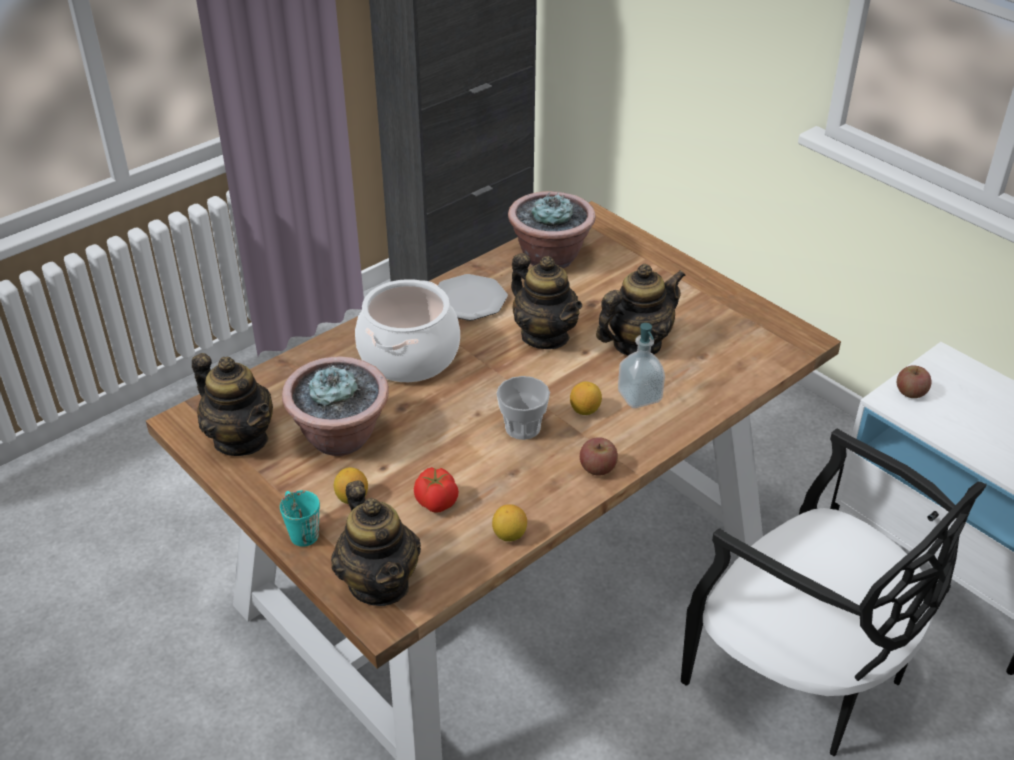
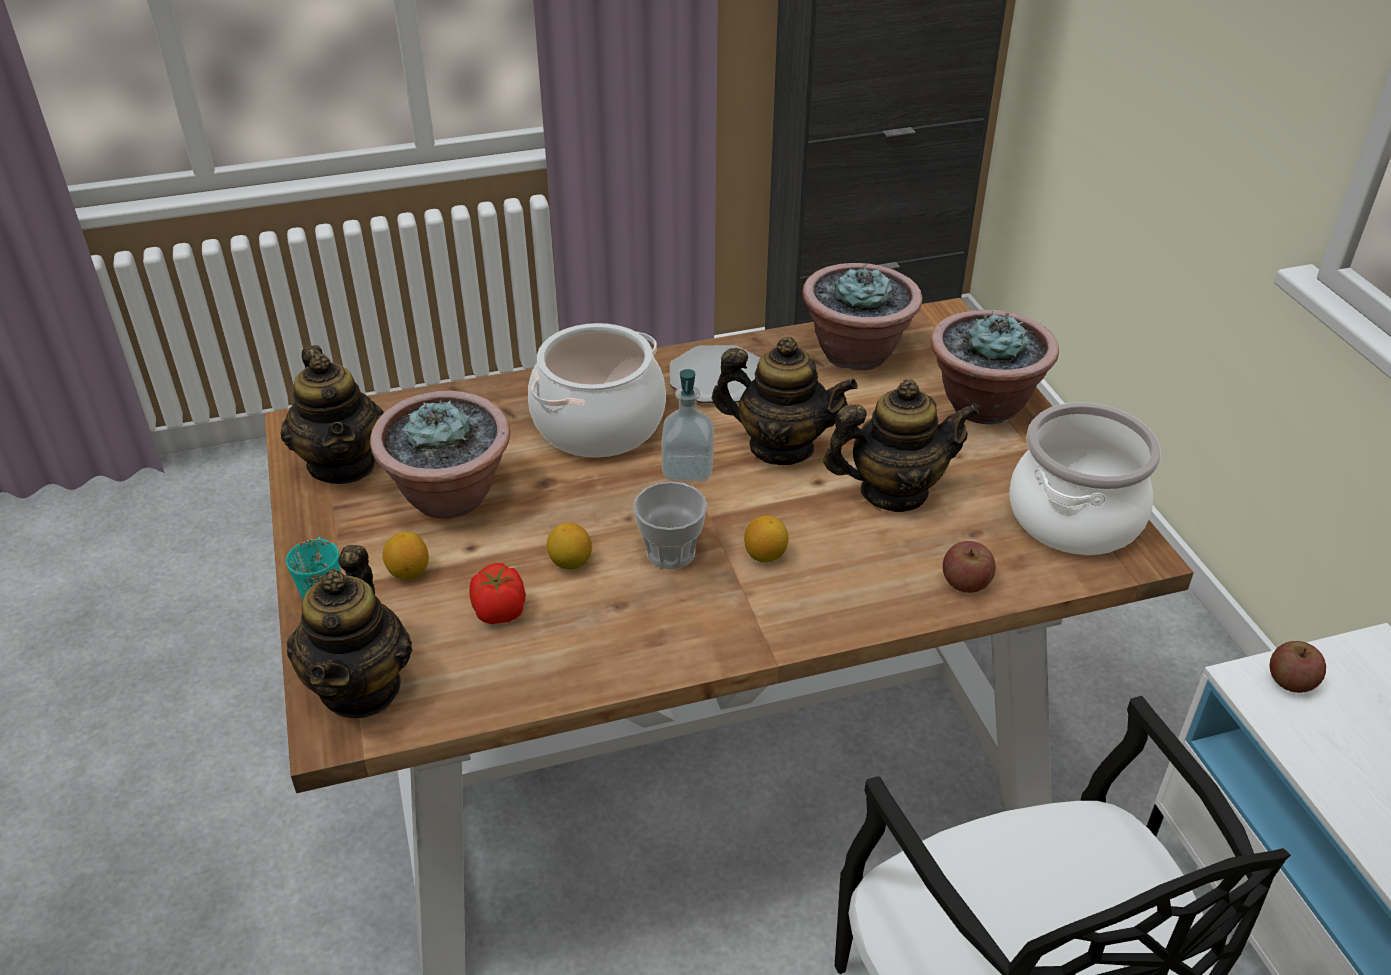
camera: 25 degrees right, 0 degrees up
(509, 535) = (556, 683): lemon -> lemon (570, 563)
(545, 336) = (781, 447): teapot -> teapot turned 60 degrees counterclockwise
(597, 468) = (728, 635): apple -> apple (965, 583)
(639, 396) = (849, 560): soap dispenser -> soap dispenser (688, 469)
(654, 270) = (983, 404): none -> potted plant
(753, 327) = (1073, 516): none -> cooking pot

